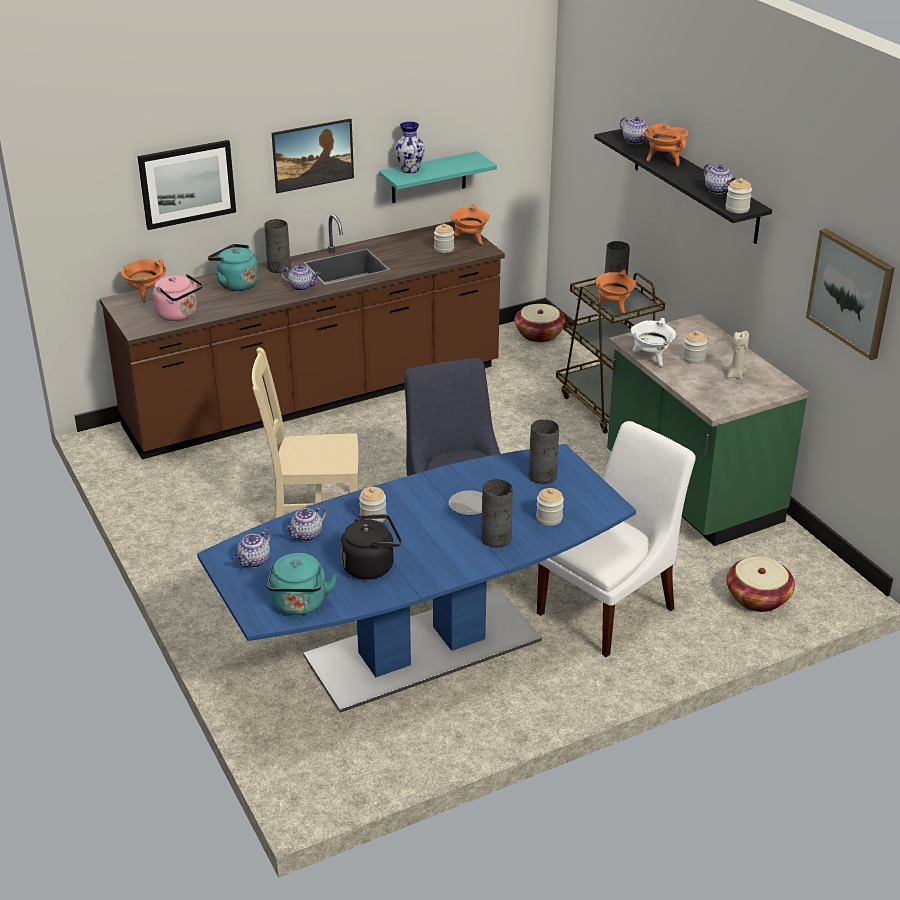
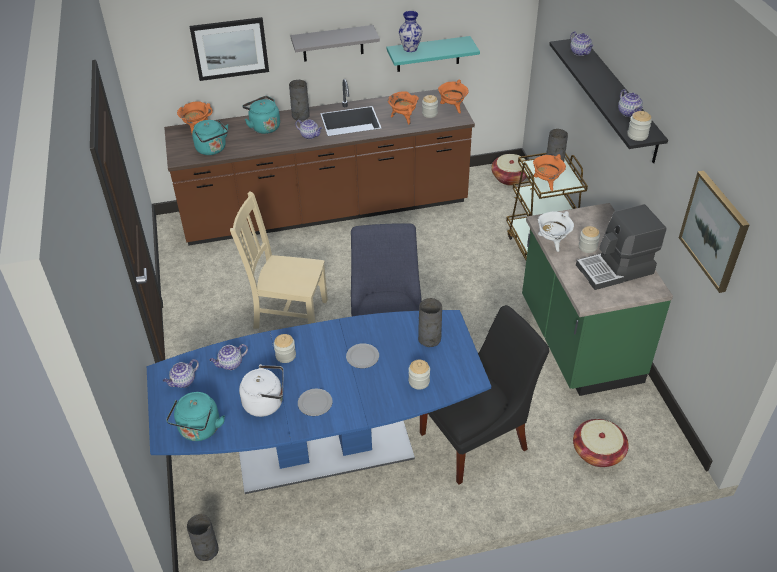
camera: 15 degrees right, 10 degrees up
(179, 315) = (212, 149): pink kettle -> turquoise kettle
(314, 170) = (333, 43): picture -> grey shelf
(371, 566) = (266, 403): black kettle -> white kettle
(432, 557) = (315, 403): none -> plate
(496, 539) = (370, 394): grey vase -> grey vase (206, 551)
(610, 608) = (477, 439): white chair -> black chair
(664, 160) = (596, 76): orange cooking pot -> orange cooking pot (403, 118)
(735, 375) = (616, 270): beige candle -> coffee machine

